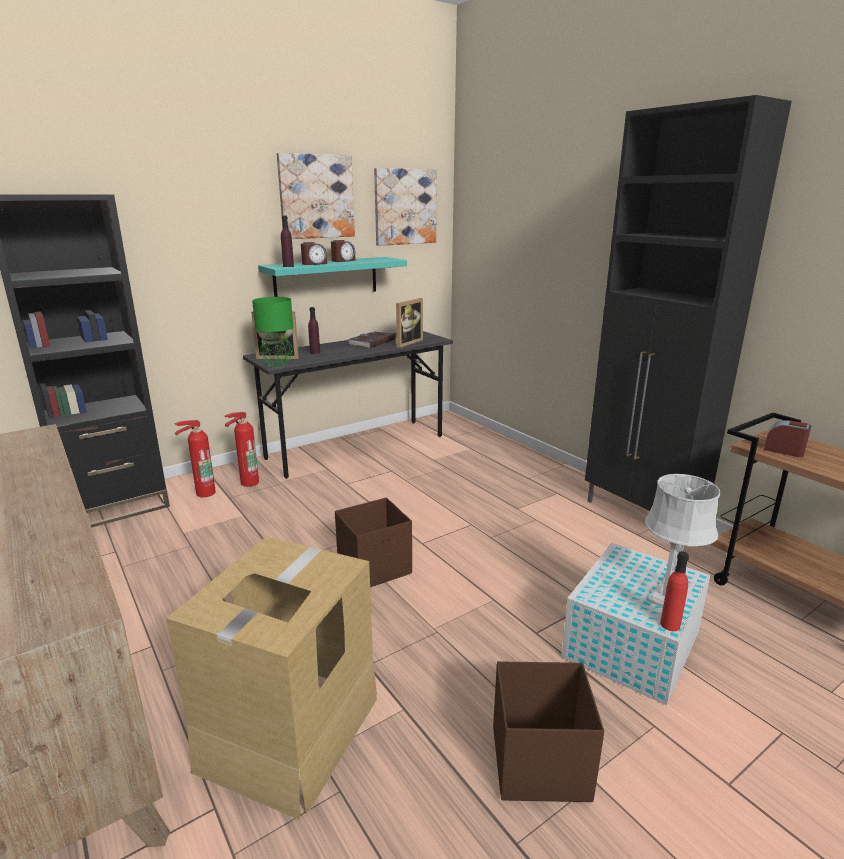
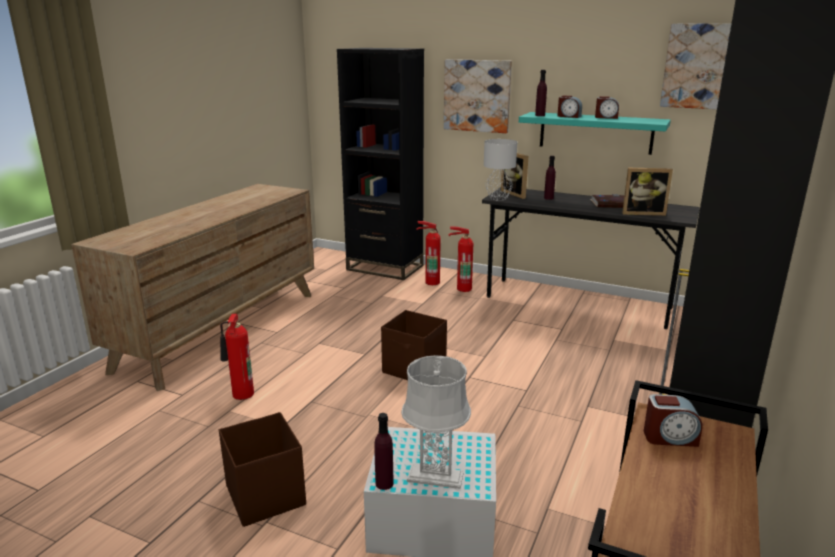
camera: 60 degrees right, 0 degrees up
(277, 365) = (498, 198): green table lamp -> grey table lamp
(289, 731) = (240, 395): cardboard box -> fire extinguisher
(316, 197) = (597, 53): picture -> picture (477, 95)
(670, 625) = (384, 483): red bottle -> purple bottle
(784, 450) = (669, 437): alarm clock -> alarm clock turned 90 degrees clockwise

